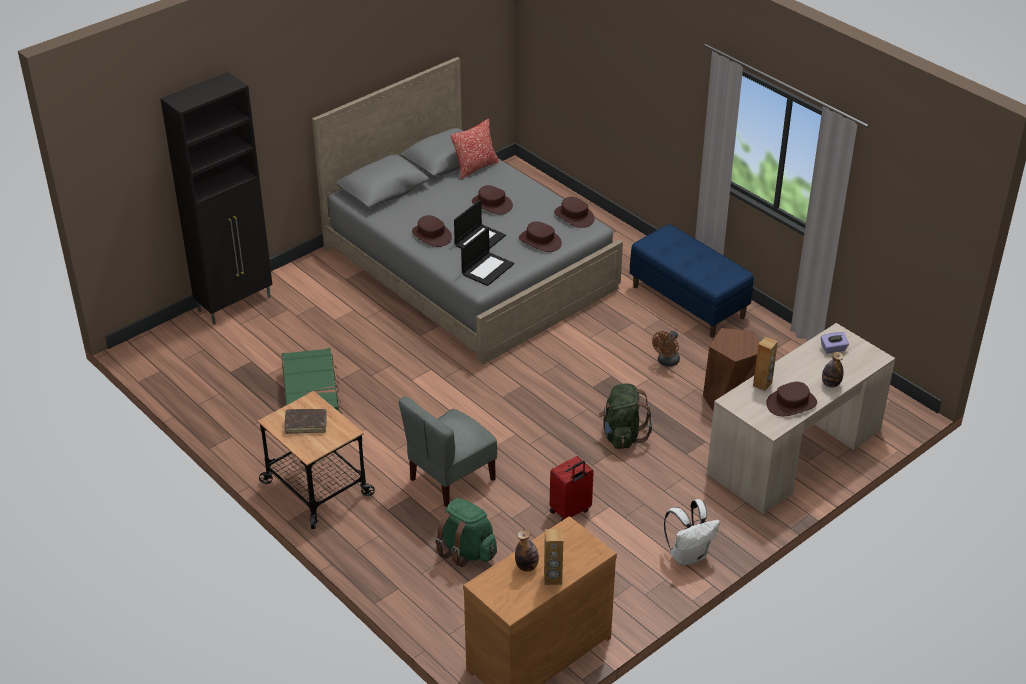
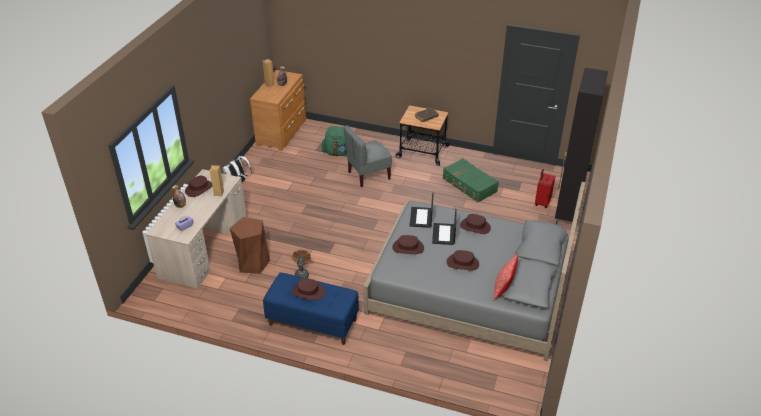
camera: 150 degrees right, 0 degrees up
(451, 479) = (368, 175): grey chair -> grey chair turned 135 degrees counterclockwise
(570, 511) = (303, 181): red suitcase -> red suitcase (542, 202)
(574, 216) = (402, 275): brown hat -> brown hat (308, 292)
(622, 435) = (301, 223): green backpack -> none

